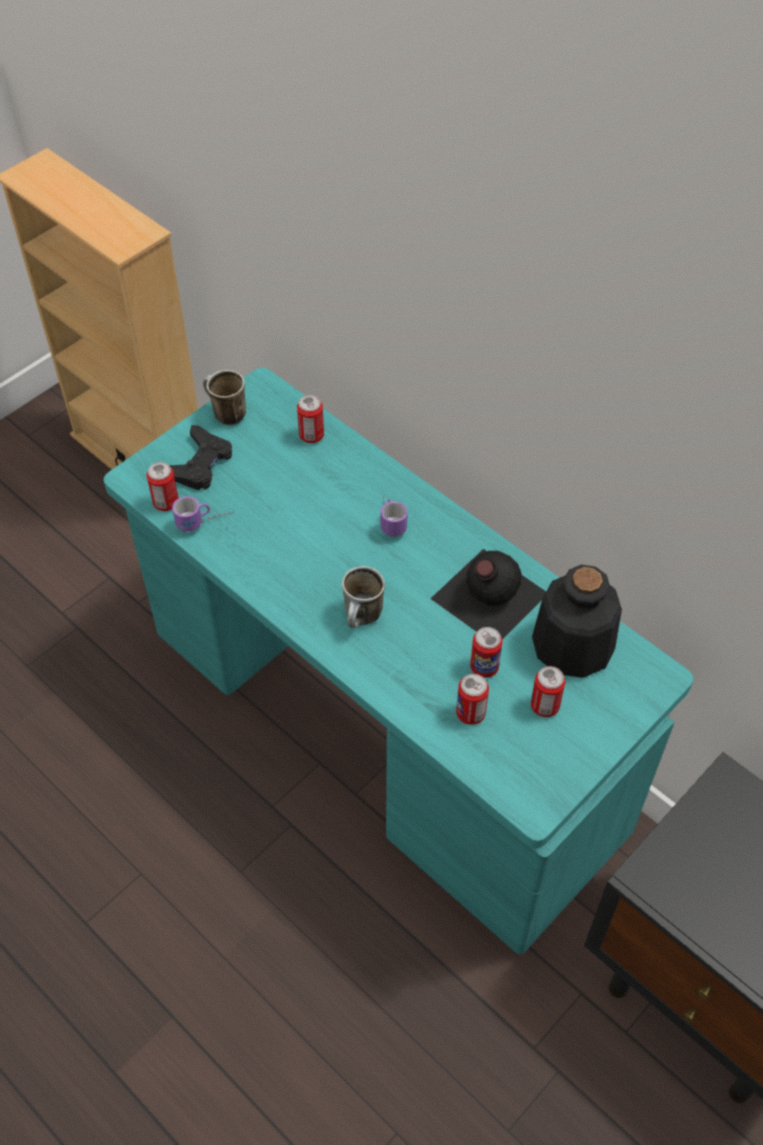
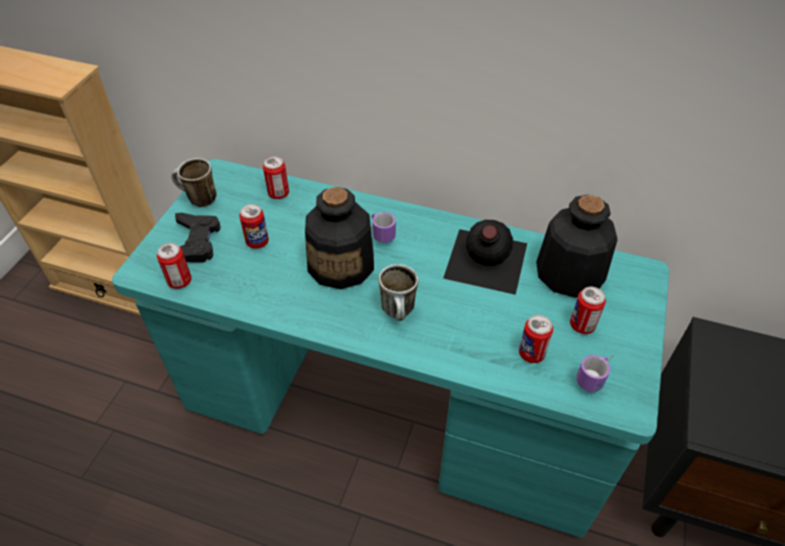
camera: 25 degrees left, 5 degrees down
(205, 522) = (223, 285): mug -> mug (597, 375)
(334, 543) = (342, 264): none -> bottle
(484, 667) = (517, 314): can -> can (257, 242)

